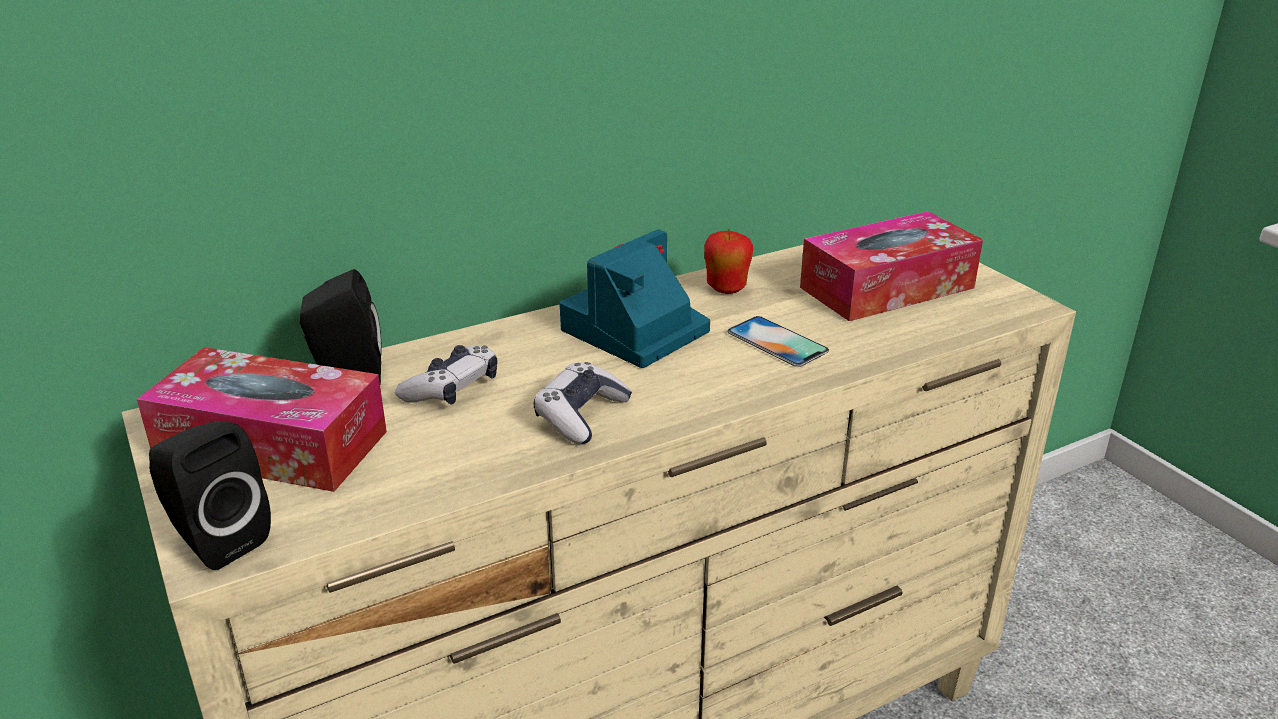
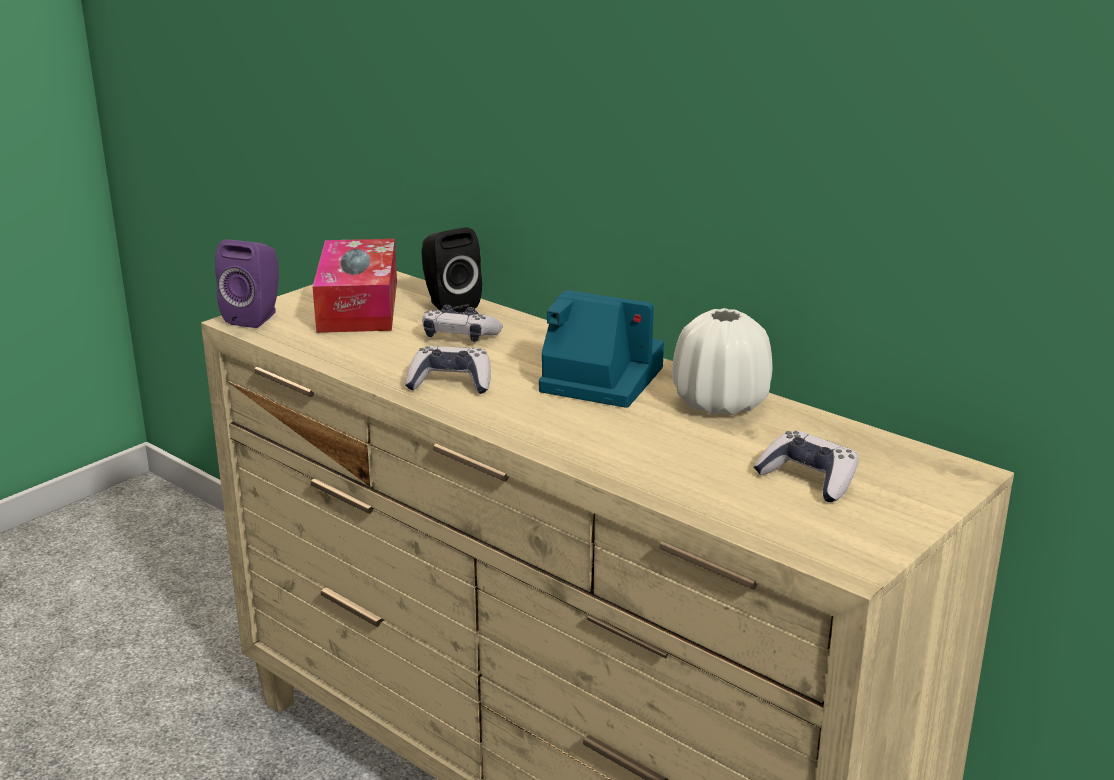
camera: 70 degrees right, 5 degrees down
(216, 540) = (256, 317): black speaker -> purple speaker
(726, 289) = (720, 403): apple -> white vase
(777, 342) = (632, 438): phone -> none
(887, 288) = (808, 479): tissue box -> game controller

